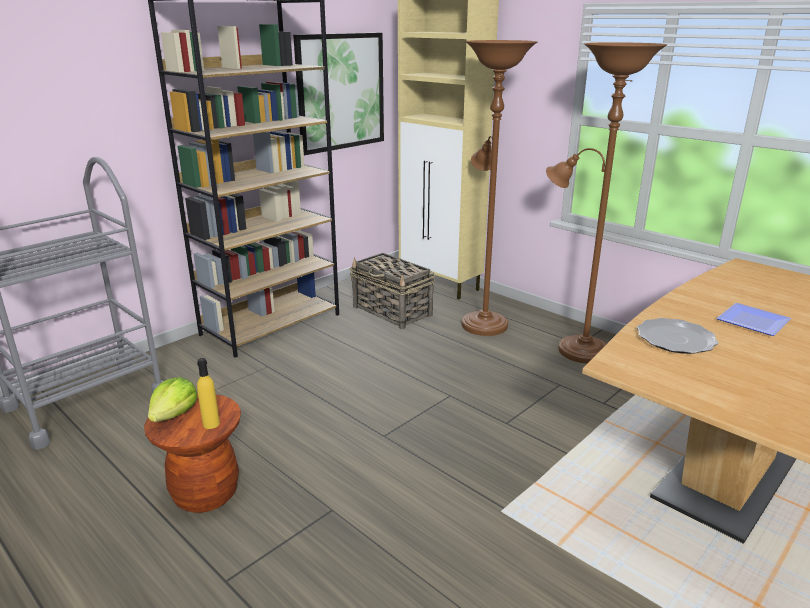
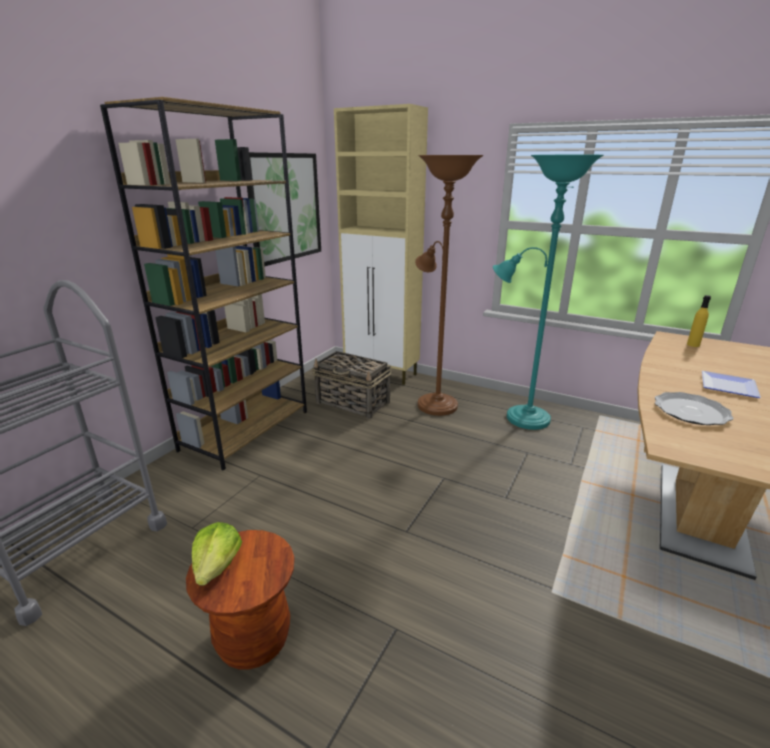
camera: 15 degrees left, 0 degrees up
(211, 424) = (266, 570): yellow bottle -> yellow bottle (693, 344)
(577, 349) = (522, 417): brown floor lamp -> turquoise floor lamp

